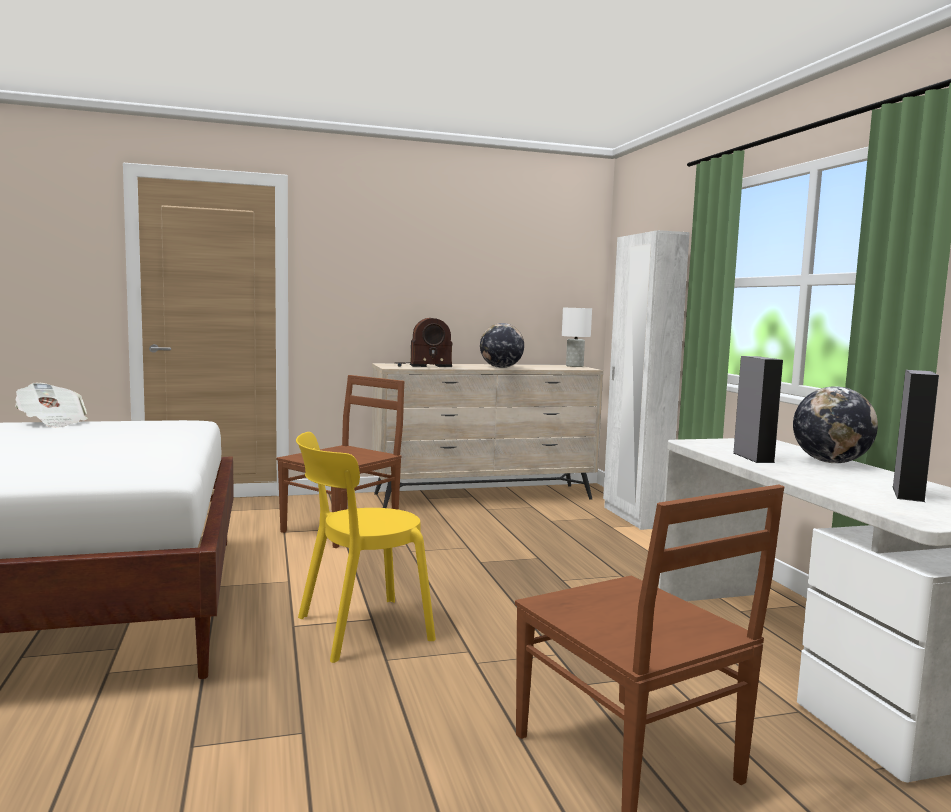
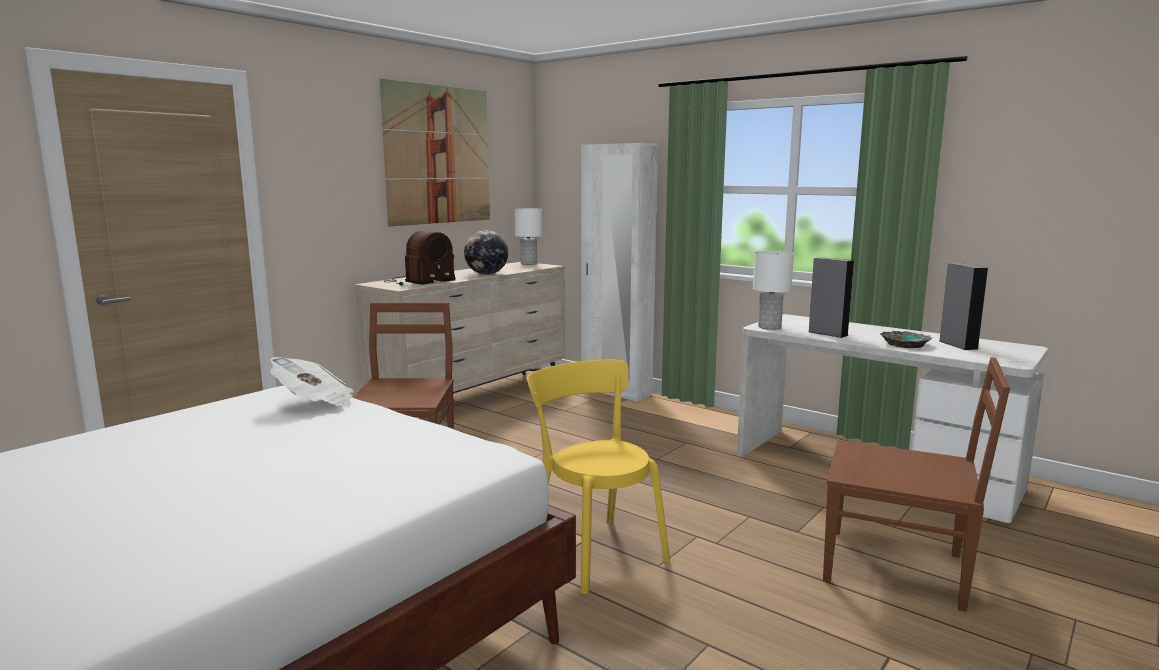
camera: 35 degrees left, 5 degrees up
(52, 423) = (134, 426): newspaper -> newspaper (316, 403)
(357, 629) = (594, 550): yellow chair -> yellow chair turned 120 degrees clockwise
(480, 250) = (439, 155): none -> picture
(699, 443) = (769, 327): none -> white table lamp
(825, 480) = (905, 344): none -> bowl
(830, 462) = (867, 328): globe -> none

